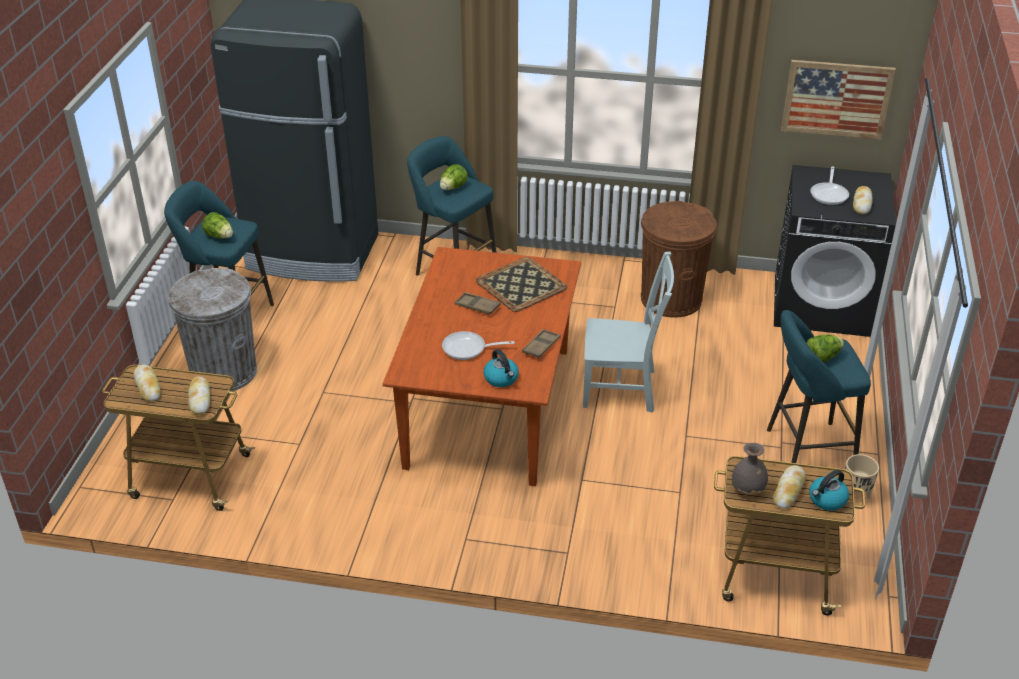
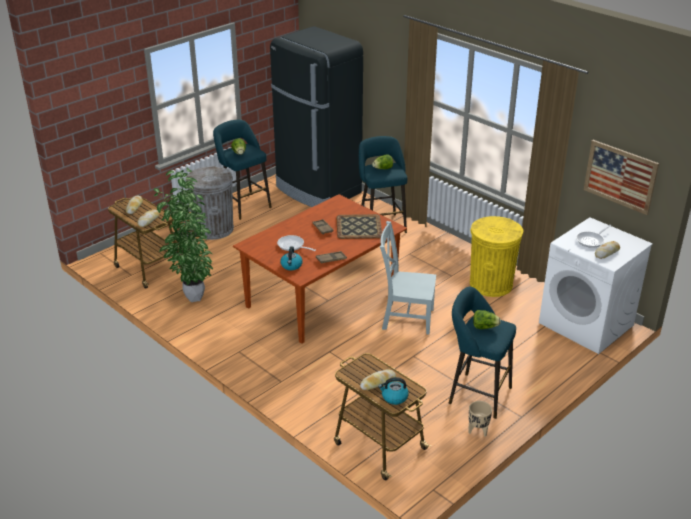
camera: 35 degrees right, 5 degrees down
(308, 490) = (192, 296): none -> potted plant
(623, 389) = (405, 318): grey chair -> grey chair turned 150 degrees clockwise
(671, 299) = (490, 284): brown trash can -> yellow trash can
(748, 489) = (356, 372): grey vase -> none
(822, 305) = (586, 324): black washing machine -> white washing machine

